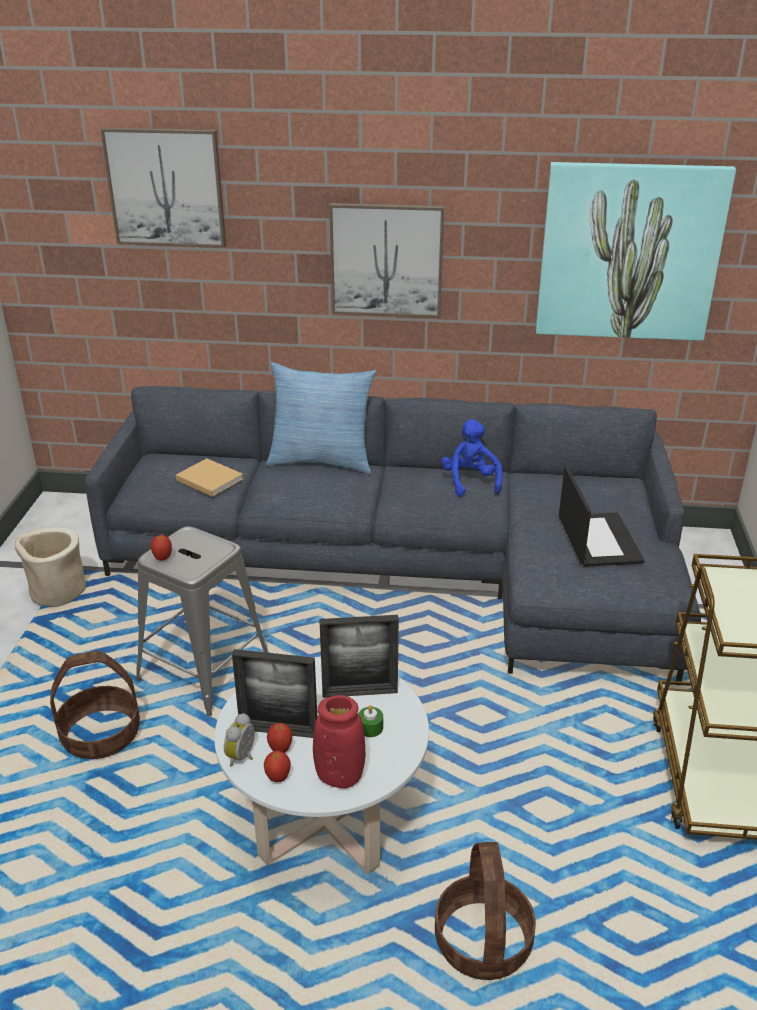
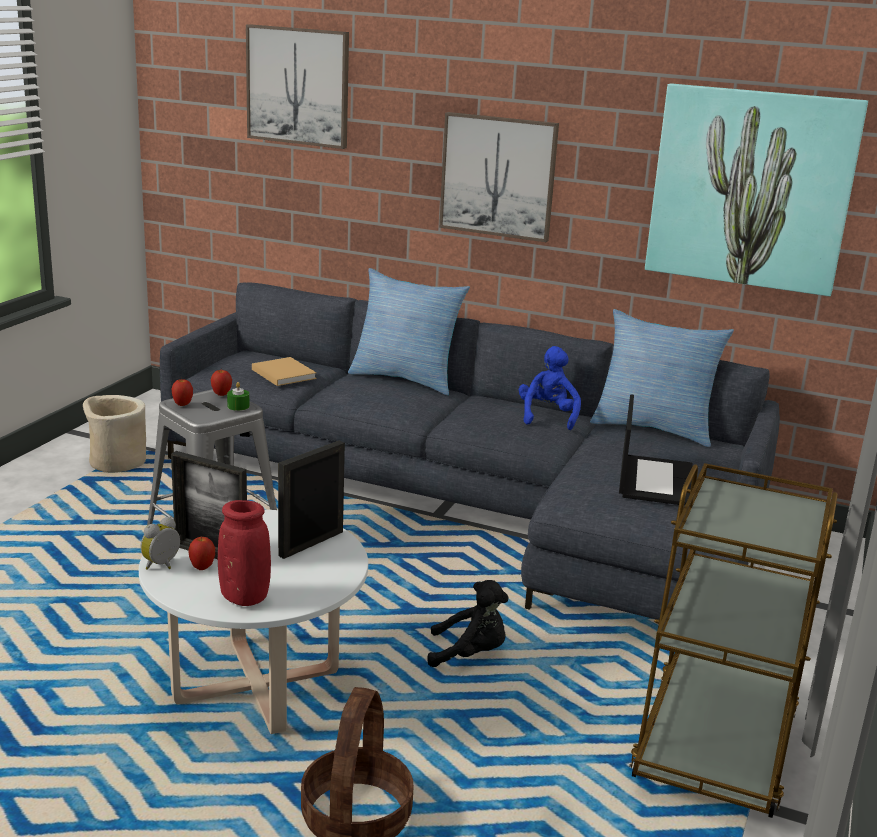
camera: 15 degrees right, 10 degrees down
(100, 736) = (86, 574): basket -> none
(278, 778) = (184, 586): apple -> apple (221, 394)
(360, 692) = (311, 543): picture frame -> picture frame turned 120 degrees clockwise
(370, 728) = (302, 570): green candle -> green candle (238, 406)
(487, 735) = (470, 654): none -> black plush toy
(560, 474) = (653, 428): none -> pillow

